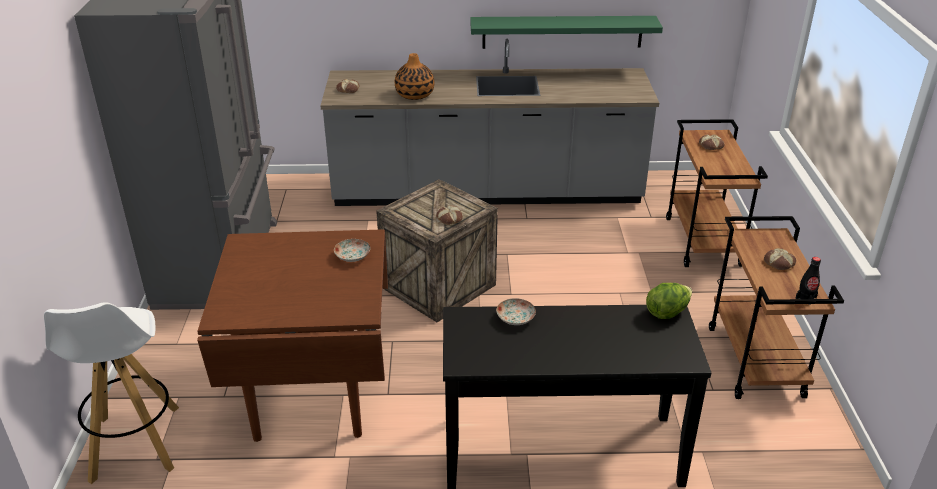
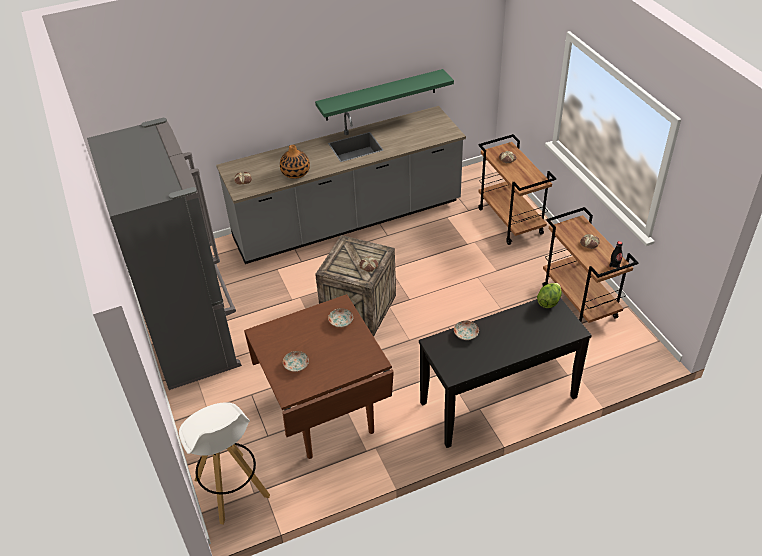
camera: 20 degrees left, 10 degrees up
(257, 288) = (296, 365): none -> plate

